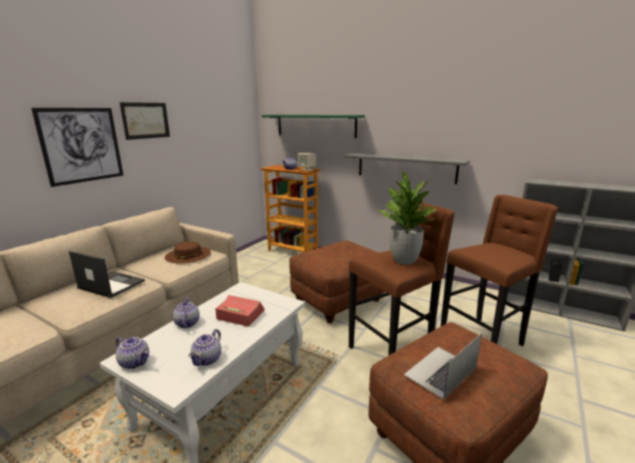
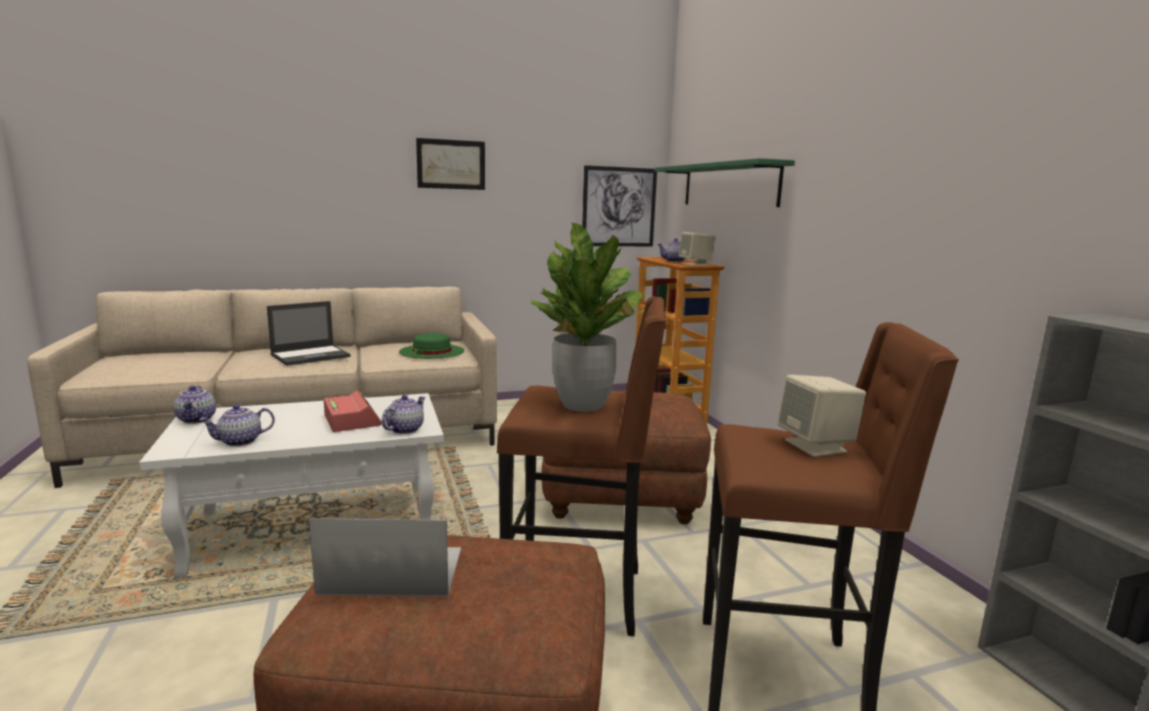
camera: 40 degrees right, 5 degrees down
(82, 145) = (358, 188): picture -> picture (619, 207)
(110, 284) = (311, 355): laptop -> laptop turned 75 degrees clockwise
(187, 323) = (297, 408): teapot -> teapot (405, 429)
(188, 254) = (431, 351): brown hat -> green hat
(405, 167) = (848, 271): grey shelf -> none
(497, 249) = (816, 446): none -> beige speaker

